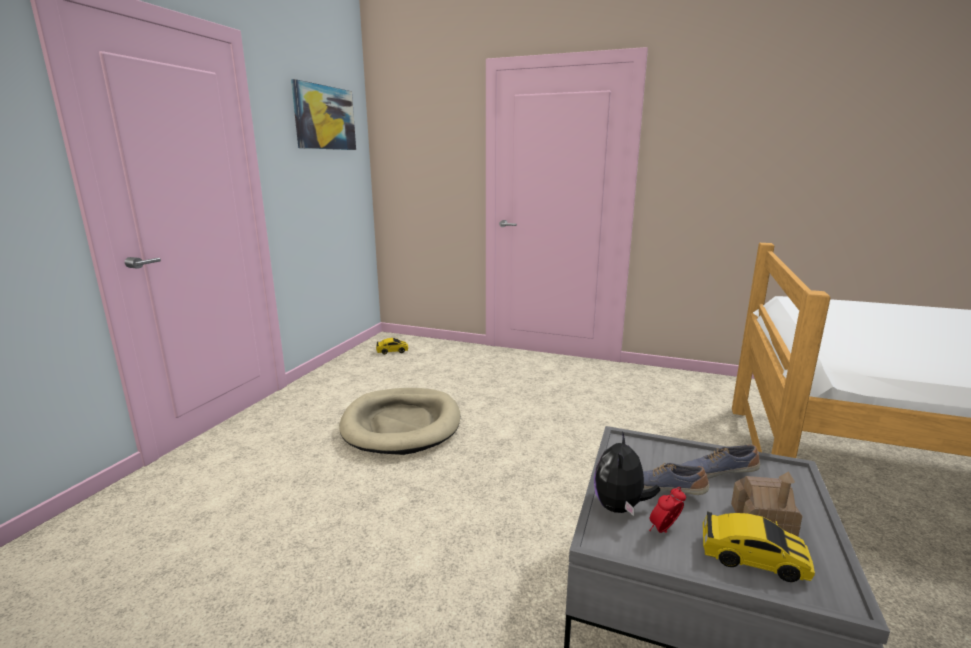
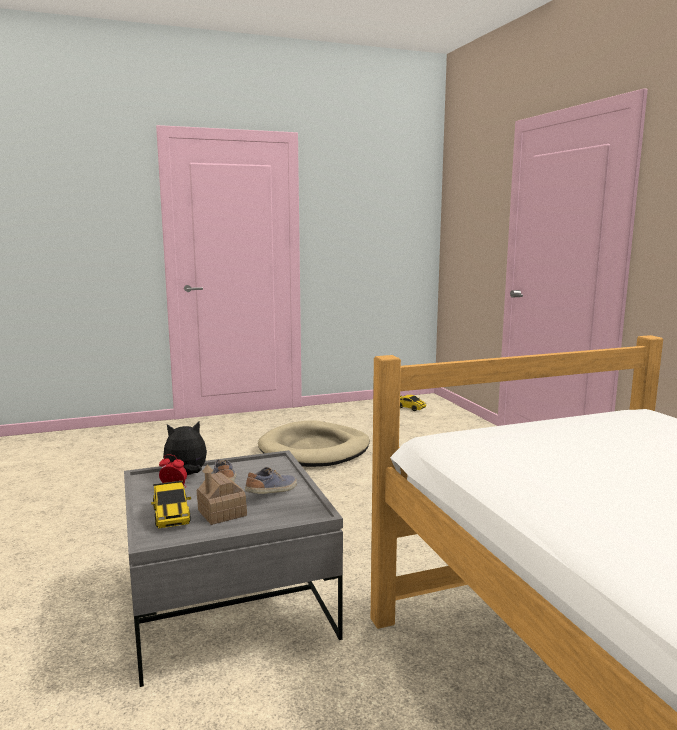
camera: 50 degrees right, 5 degrees down
(324, 118) = (380, 189): picture -> none
(717, 473) = (272, 492): shoe -> shoe turned 75 degrees clockwise

